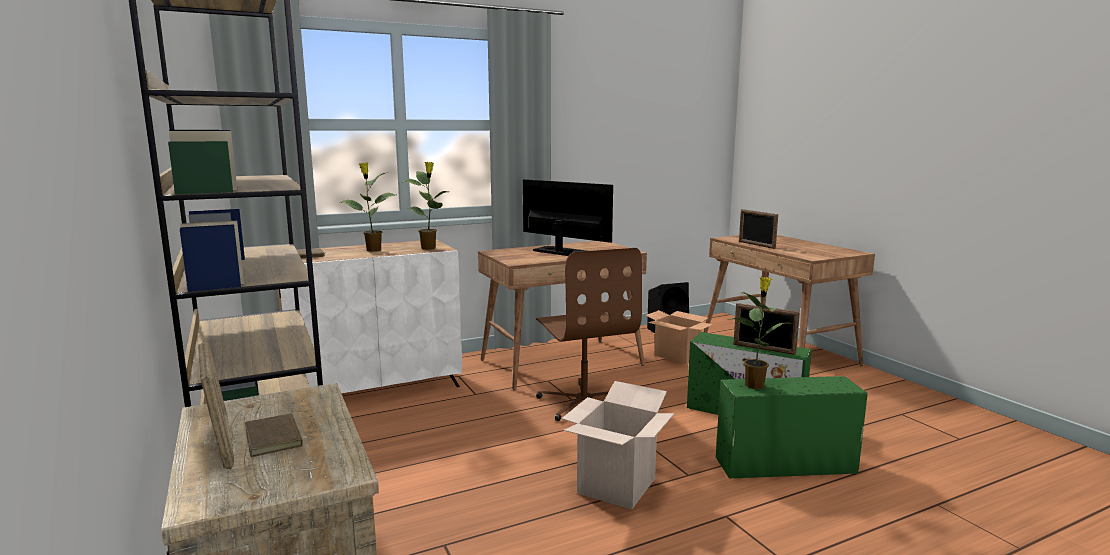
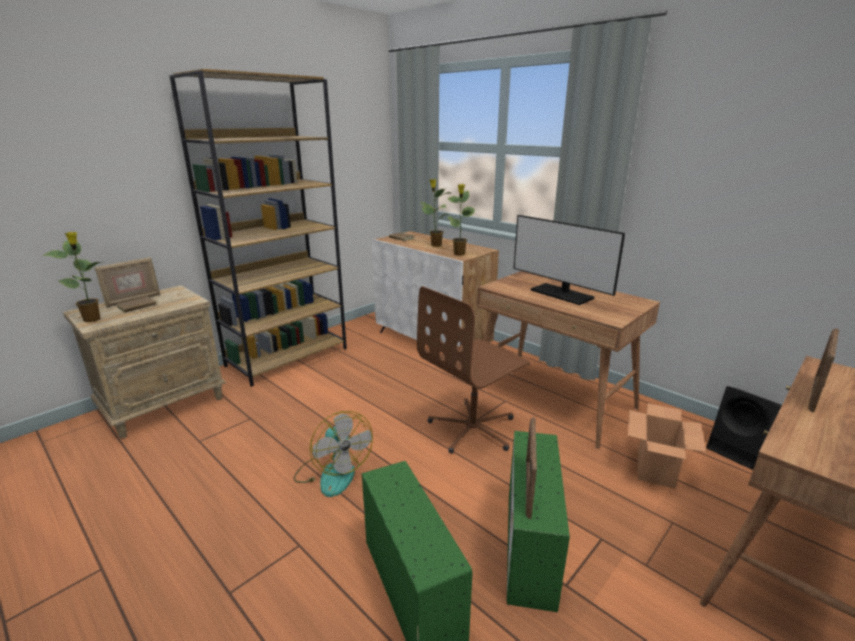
camera: 70 degrees right, 10 degrees up
(562, 252) = (561, 294): monitor -> monitor turned 120 degrees clockwise
(616, 486) = (332, 472): cardboard box -> fan
(755, 385) = (398, 485): potted plant -> potted plant (93, 319)

